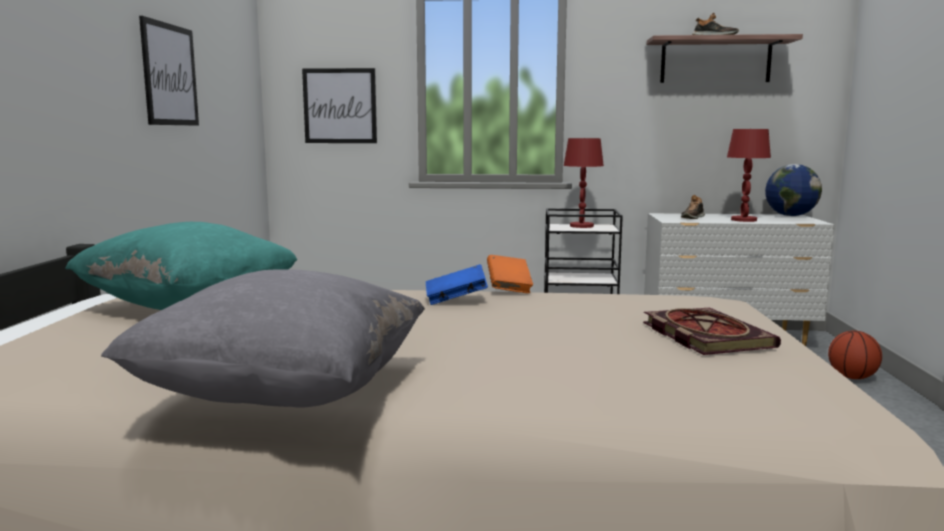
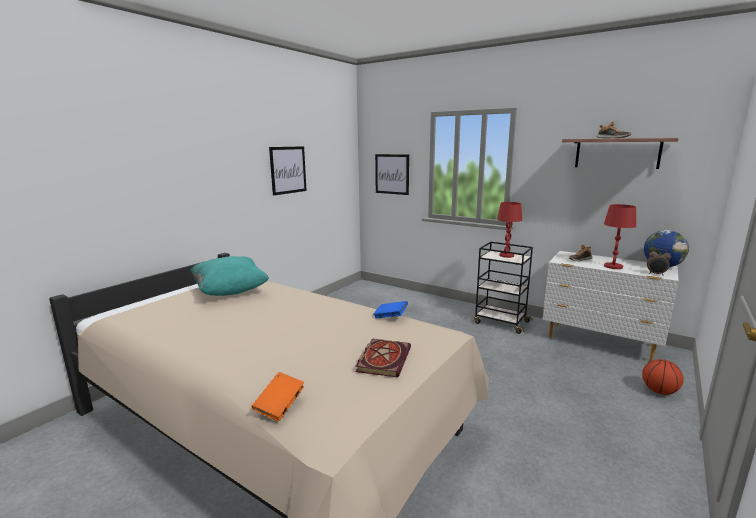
camera: 30 degrees right, 5 degrees up
(286, 396) = (185, 349): grey pillow -> none
(456, 300) = (324, 308): blue book -> blue book (390, 317)
(509, 288) = (362, 304): orange book -> orange book (279, 406)
(802, 221) = (656, 274): none -> alarm clock

